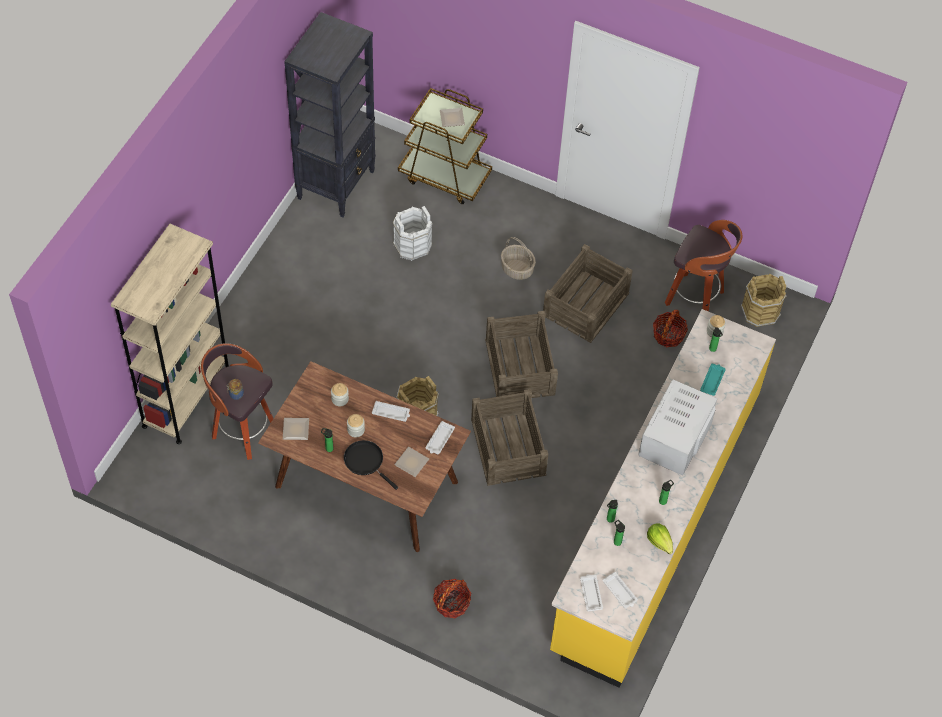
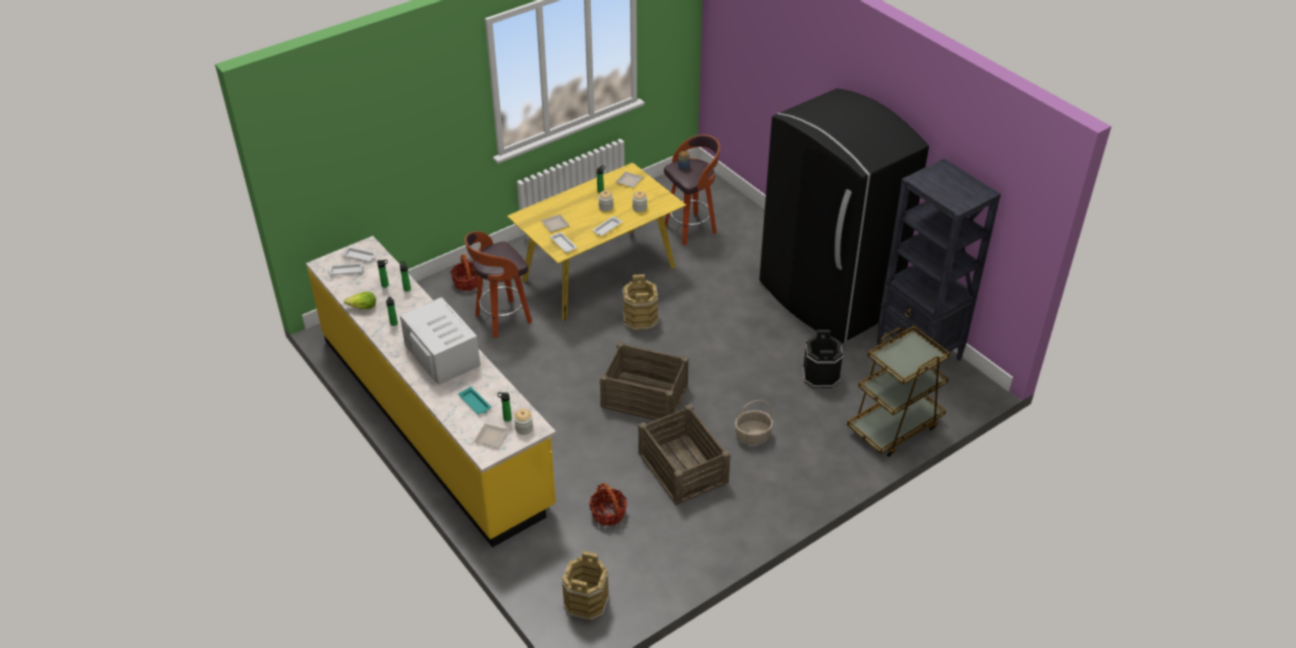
camera: 120 degrees right, 15 degrees down
(186, 397) = (740, 211): beige bookcase -> none
(298, 274) = (827, 299): none -> black fridge
(366, 461) = (575, 204): black frying pan -> none
(368, 483) = (599, 274): brown dining table -> yellow dining table
(412, 245) = (821, 376): white bucket -> black bucket
(453, 119) = (903, 359): plate -> plate (490, 437)
(507, 448) = (571, 359): crate -> none
(696, 299) = (636, 555): stool -> stool (502, 320)

